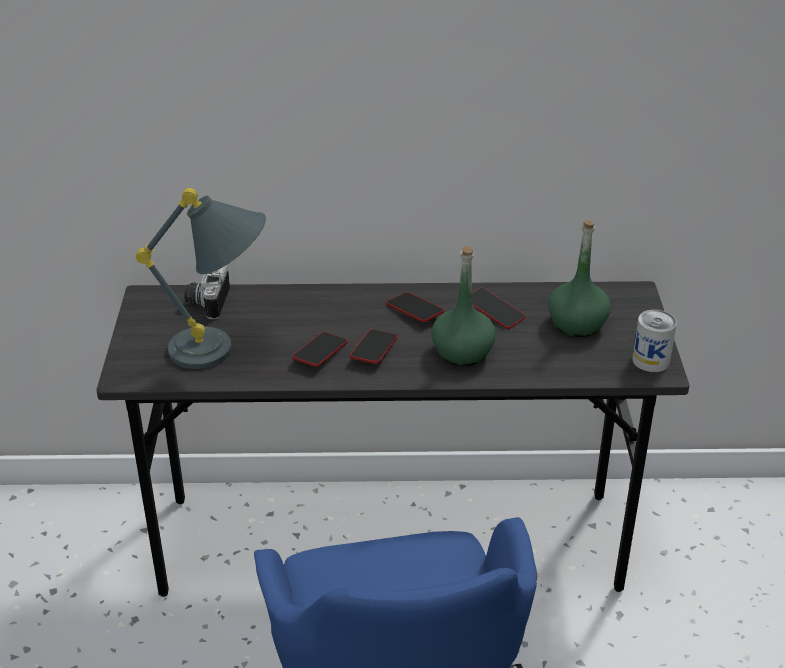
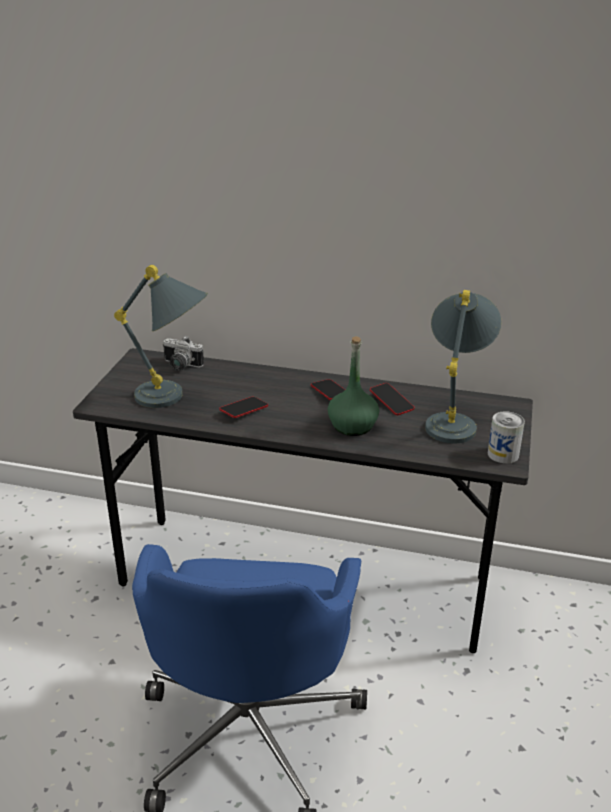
camera: 15 degrees right, 5 degrees down
(207, 302) = (180, 366): camera -> camera turned 90 degrees counterclockwise
(374, 350) = (285, 414): phone -> none
(577, 324) = (454, 419): green bottle -> grey table lamp

